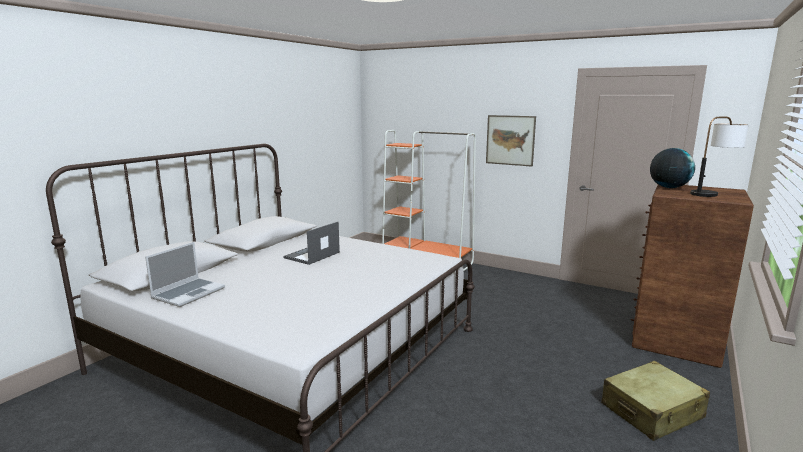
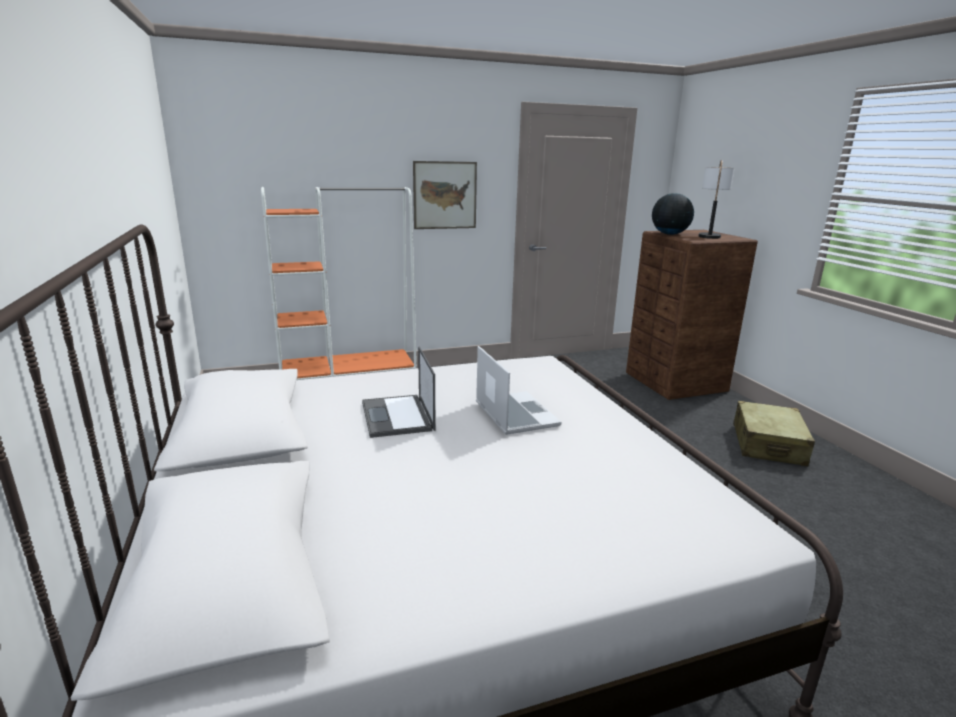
camera: 50 degrees left, 5 degrees up
(189, 293) = (404, 572): laptop -> laptop (514, 414)

